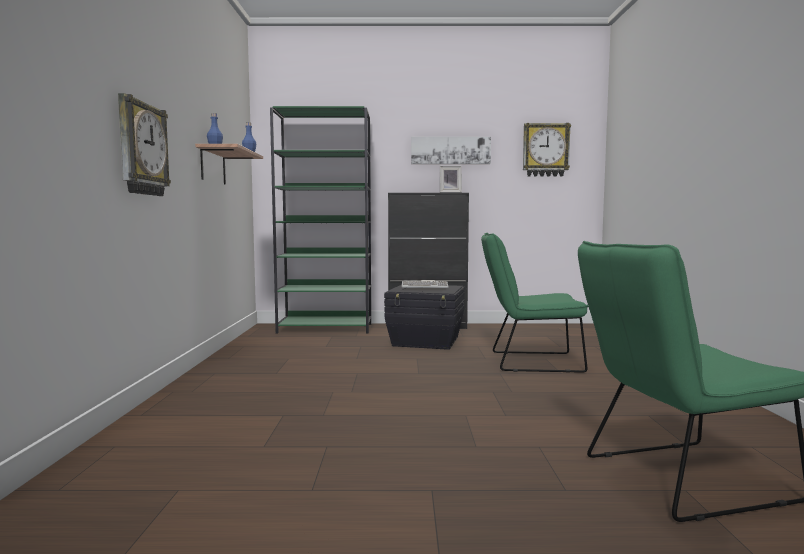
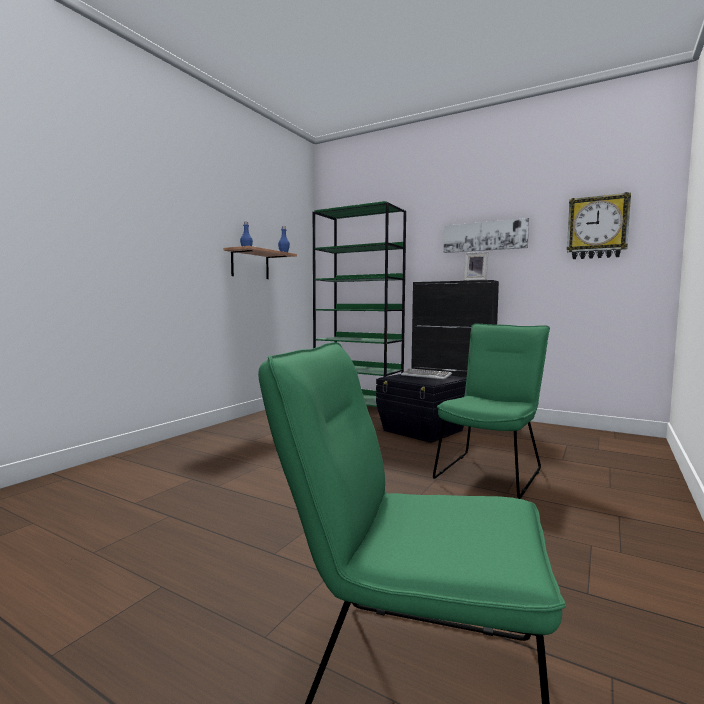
camera: 30 degrees right, 0 degrees up
(141, 149) = (144, 255): wall clock -> none
(528, 362) = (491, 471): green chair -> green chair turned 90 degrees clockwise

